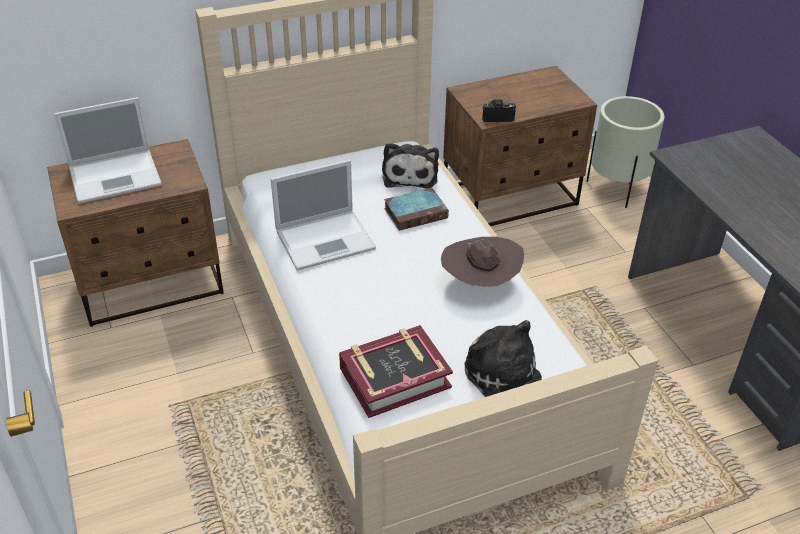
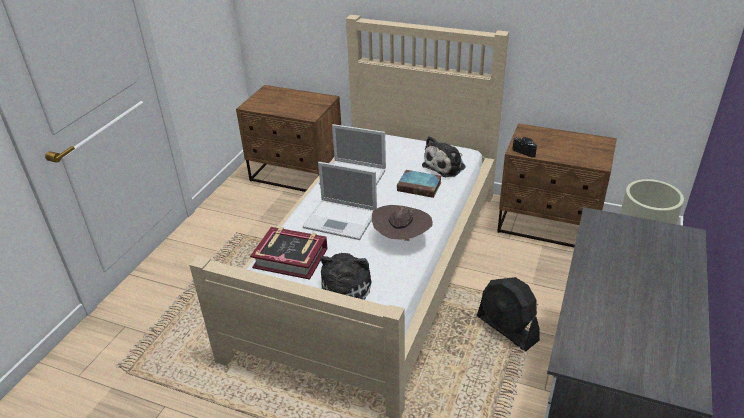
camera: 45 degrees right, 5 degrees down
(117, 176) = (285, 100): laptop -> laptop (342, 220)
(600, 327) = (507, 329): none -> black fan

